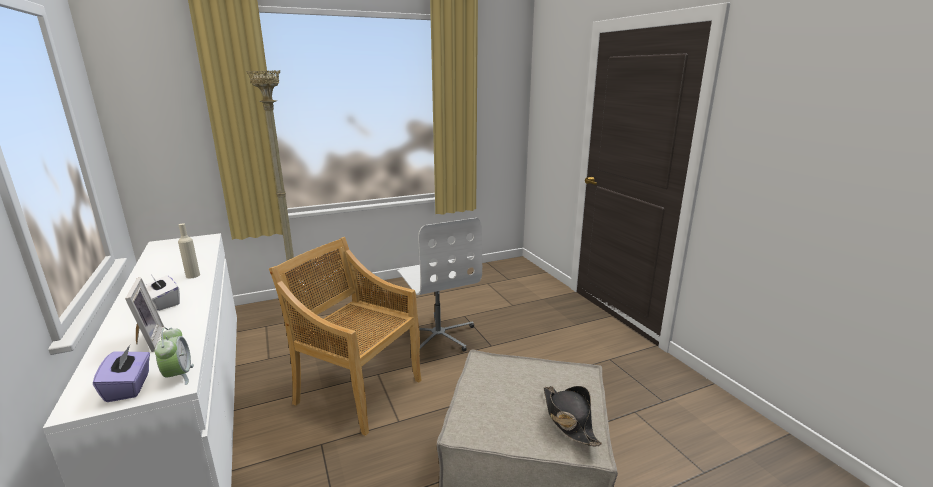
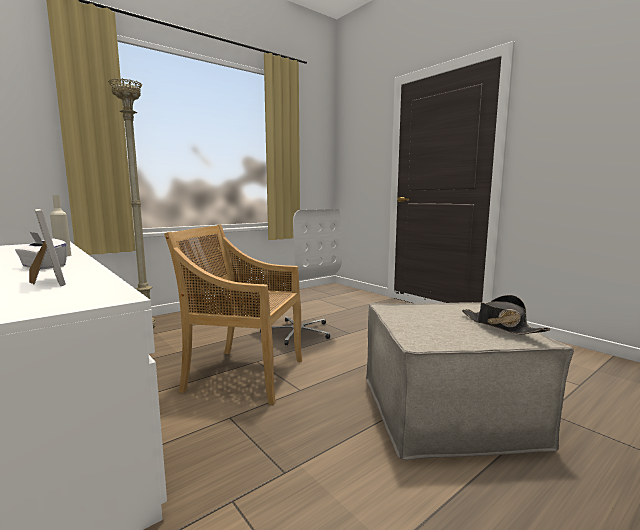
camera: 15 degrees left, 10 degrees down
(129, 387) = (53, 303): purple tissue box -> none
(178, 376) = (114, 294): alarm clock -> none

